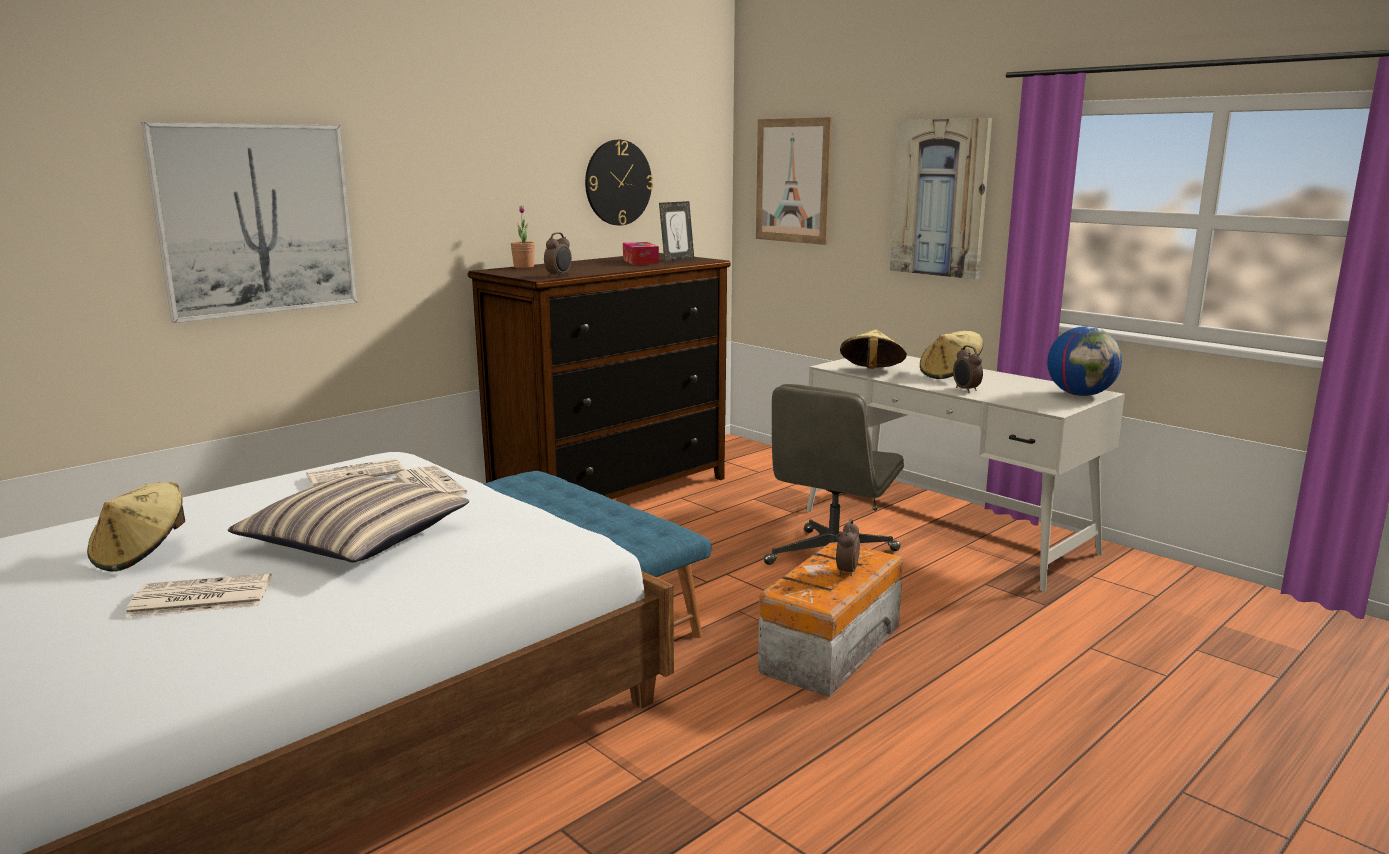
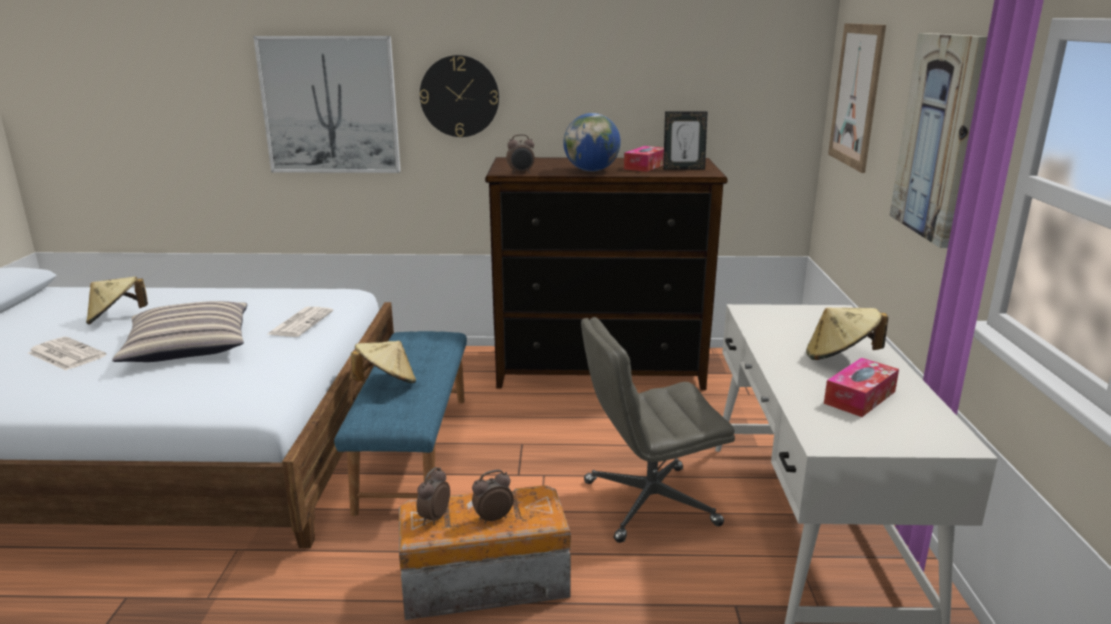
camera: 45 degrees right, 5 degrees up
(357, 473) = (297, 300): newspaper -> none
(523, 267) = (541, 159): potted plant -> none
(618, 182) = (667, 87): wall clock -> wall clock (459, 96)
(871, 372) = (764, 328): beige hat -> beige hat (386, 383)
(965, 390) = (799, 381): alarm clock -> alarm clock (433, 518)
(1011, 388) = (859, 397): none -> tissue box
(1080, 395) = (924, 436): globe -> globe (591, 171)

